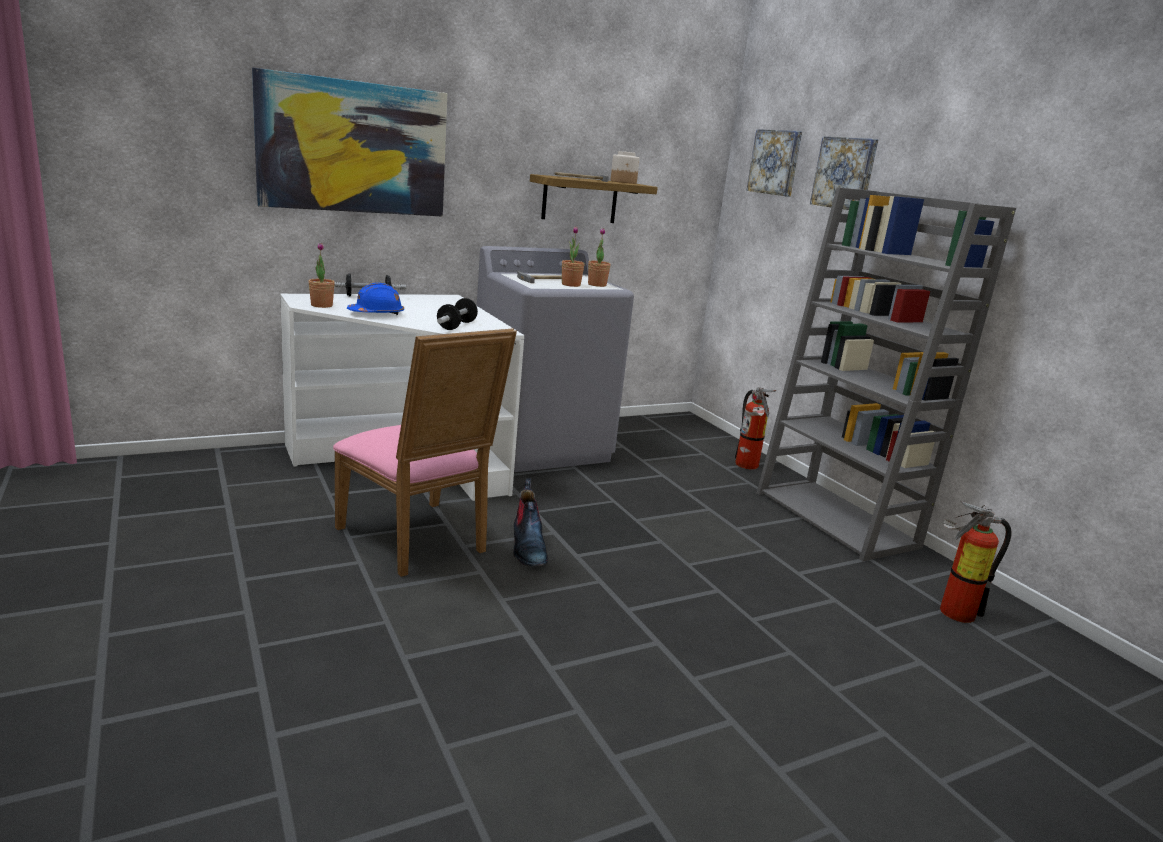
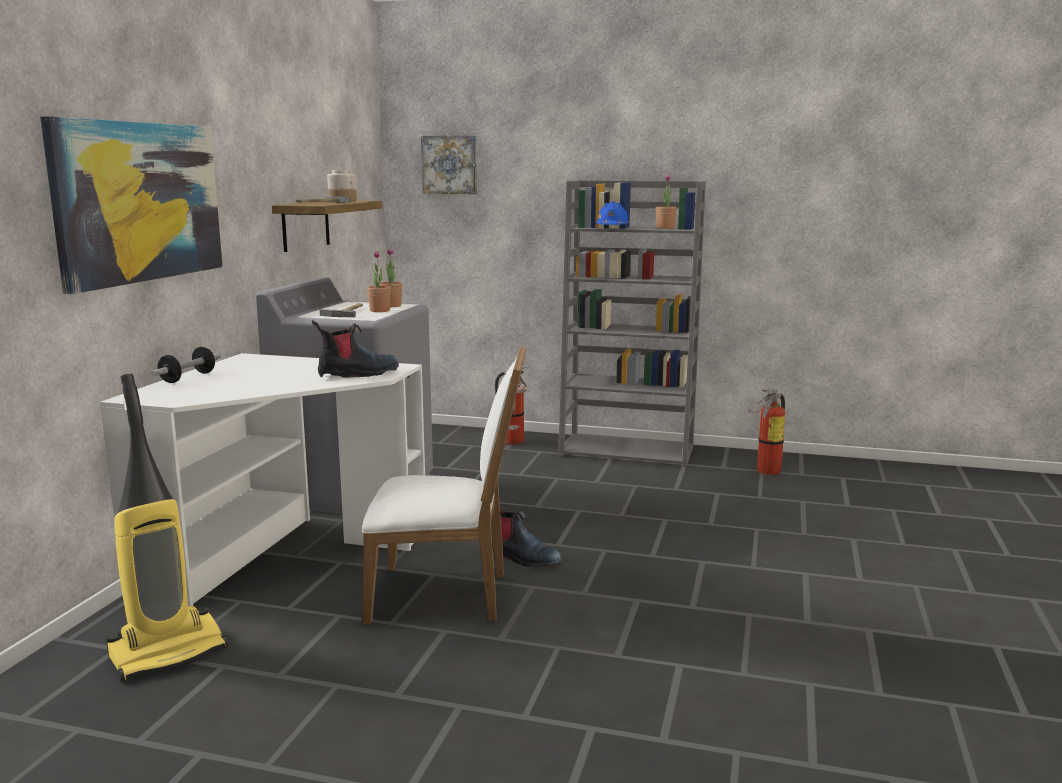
camera: 45 degrees left, 5 degrees down
(229, 483) = (168, 652): none -> vacuum cleaner
(321, 305) = (192, 397): potted plant -> potted plant (665, 228)
(376, 314) = (266, 387): blue hard hat -> blue hard hat (612, 228)
(419, 541) = (447, 595): pink chair -> white chair
(457, 326) = (358, 374): dumbbell -> boot
(845, 173) = (536, 168): picture -> none

